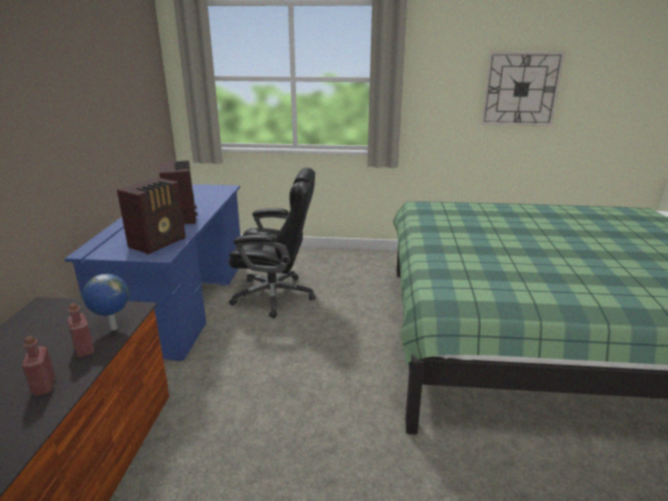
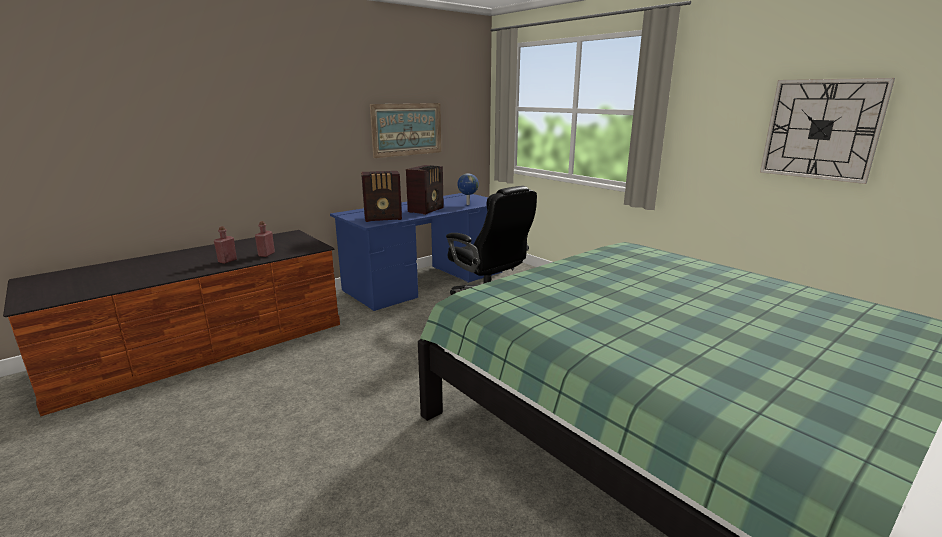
camera: 45 degrees right, 5 degrees down
(109, 118) = (407, 129): none -> picture
(113, 329) = (293, 251): globe -> globe (467, 204)

